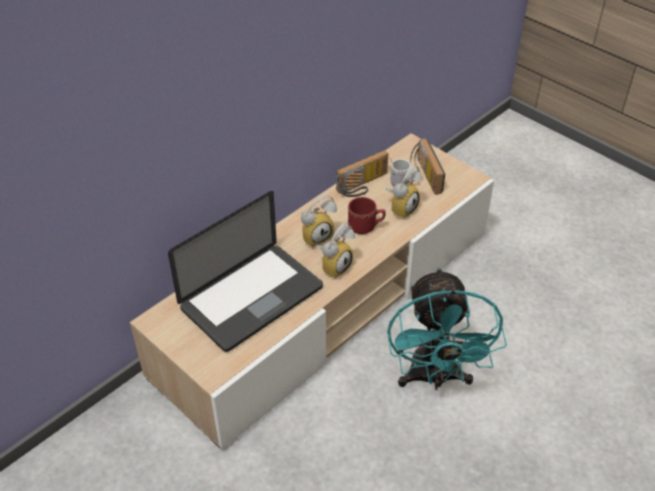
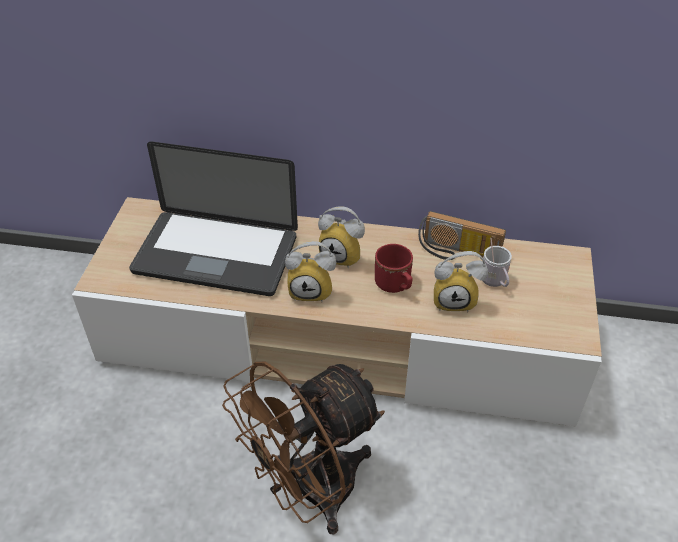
camera: 55 degrees right, 0 degrees up
(423, 175) = (530, 292): radio -> none
(434, 378) = (311, 492): turquoise fan -> brown fan

